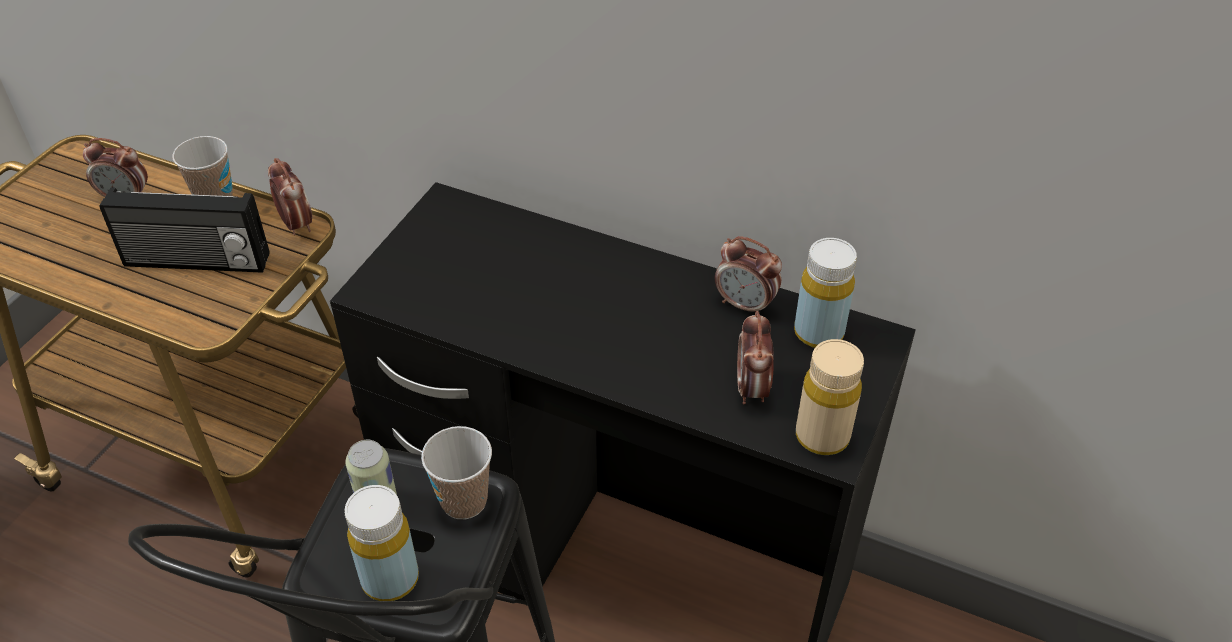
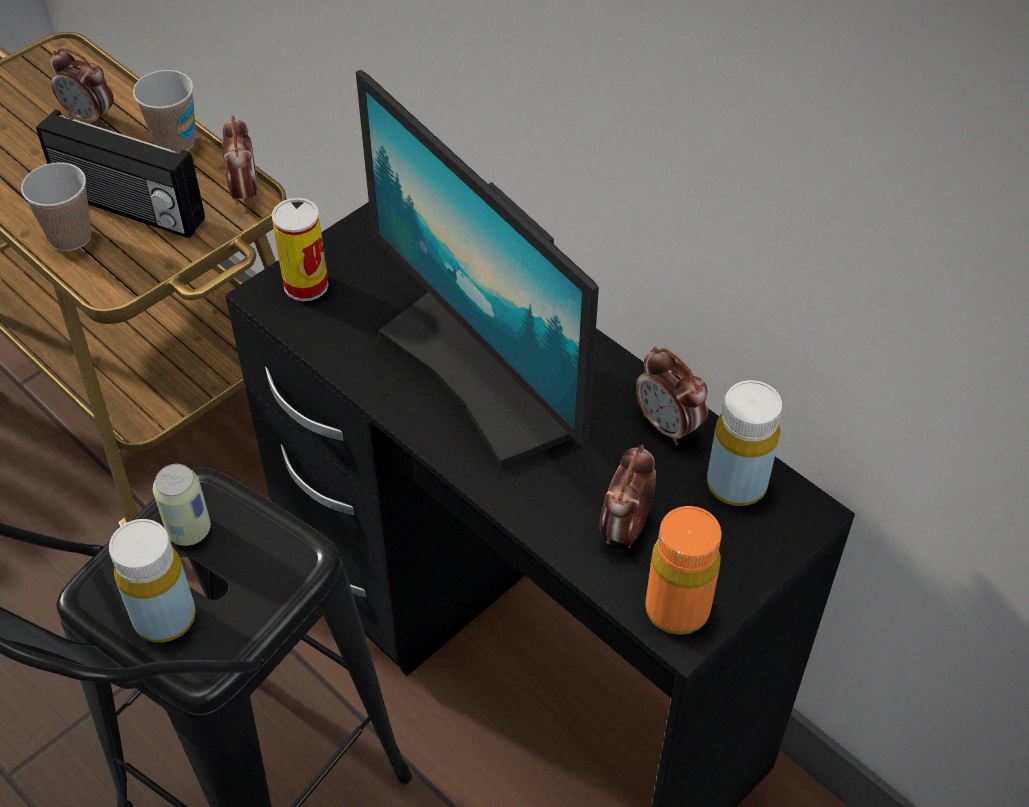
camera: 20 degrees right, 5 degrees up
(397, 275) = (306, 285): none -> can
(464, 501) = (274, 557): cup -> cup (70, 237)
(579, 306) = (481, 375): none -> monitor
(822, 436) = (677, 609): beige bottle -> orange bottle

